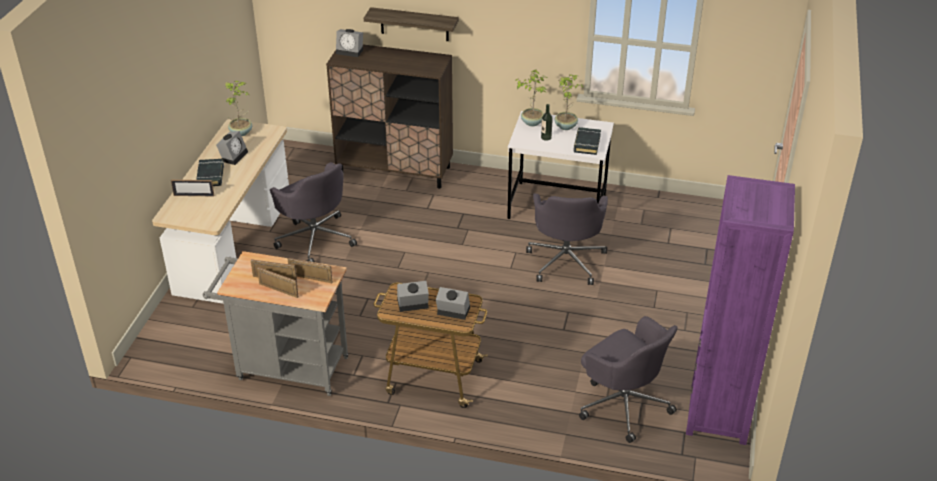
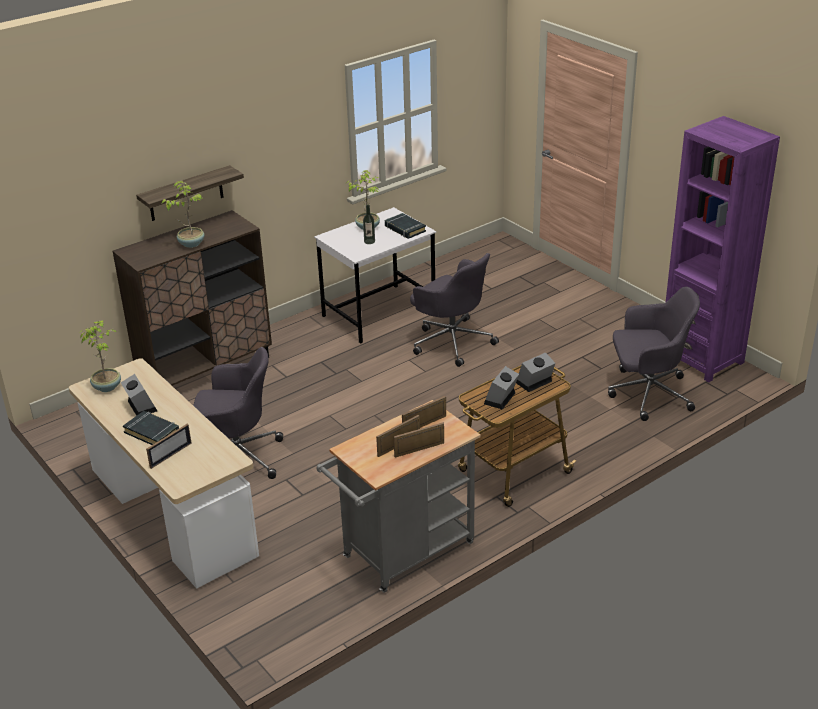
camera: 50 degrees left, 5 degrees down
(350, 51) = (138, 251): alarm clock -> none
(532, 122) = (338, 238): potted plant -> potted plant (191, 243)

